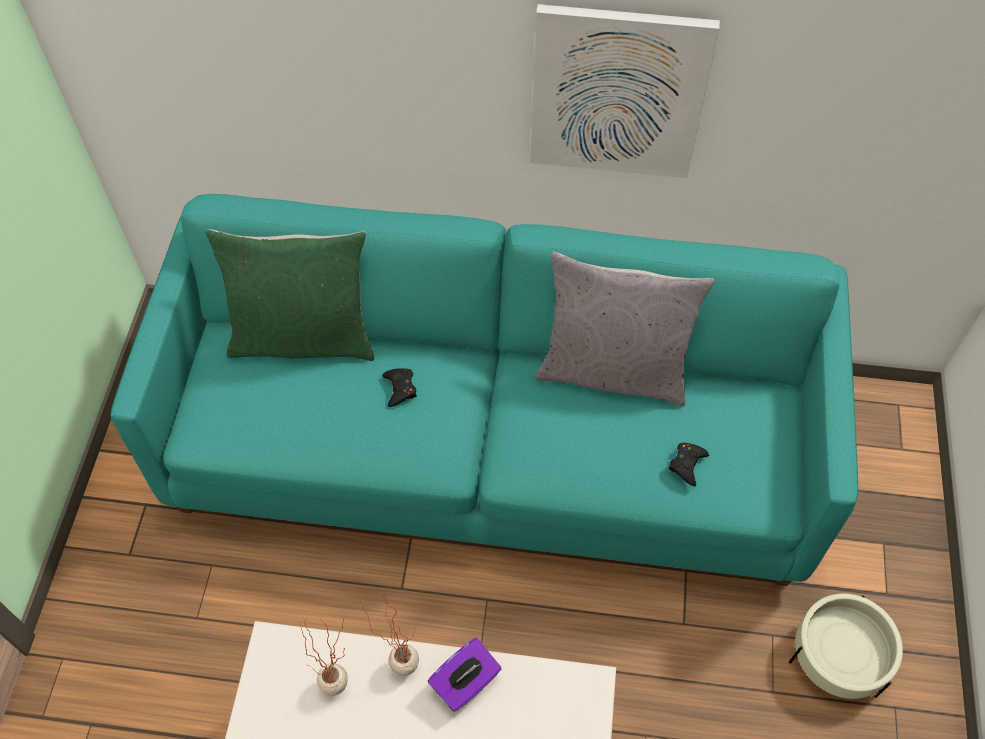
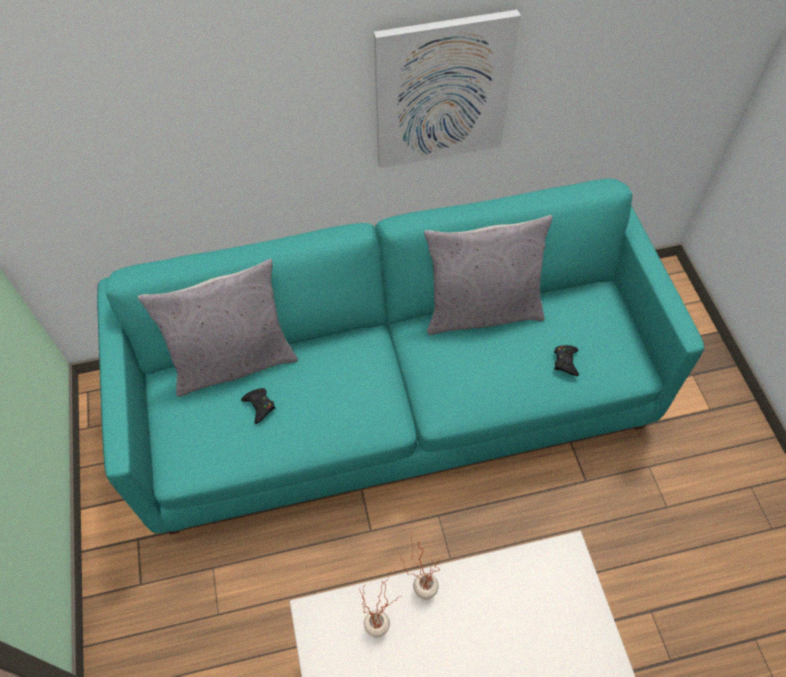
camera: 20 degrees left, 0 degrees up
(303, 338) = (233, 361): green pillow -> grey pillow
(400, 389) = (329, 376): black game controller -> black game controller (259, 406)
(465, 683) = (476, 585): purple tissue box -> none
(838, 656) = (698, 465): beige planter -> none

